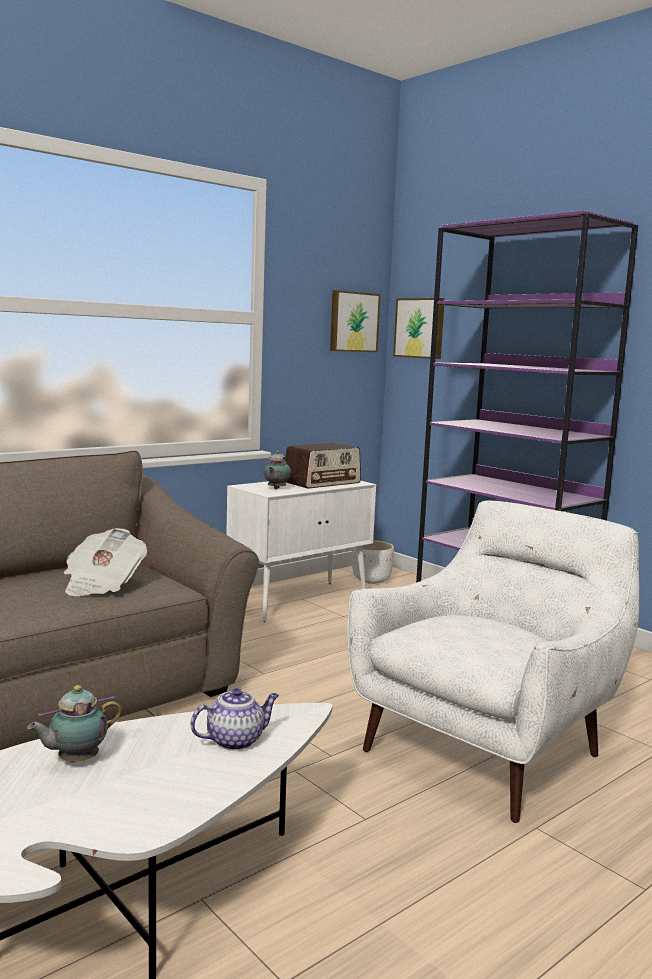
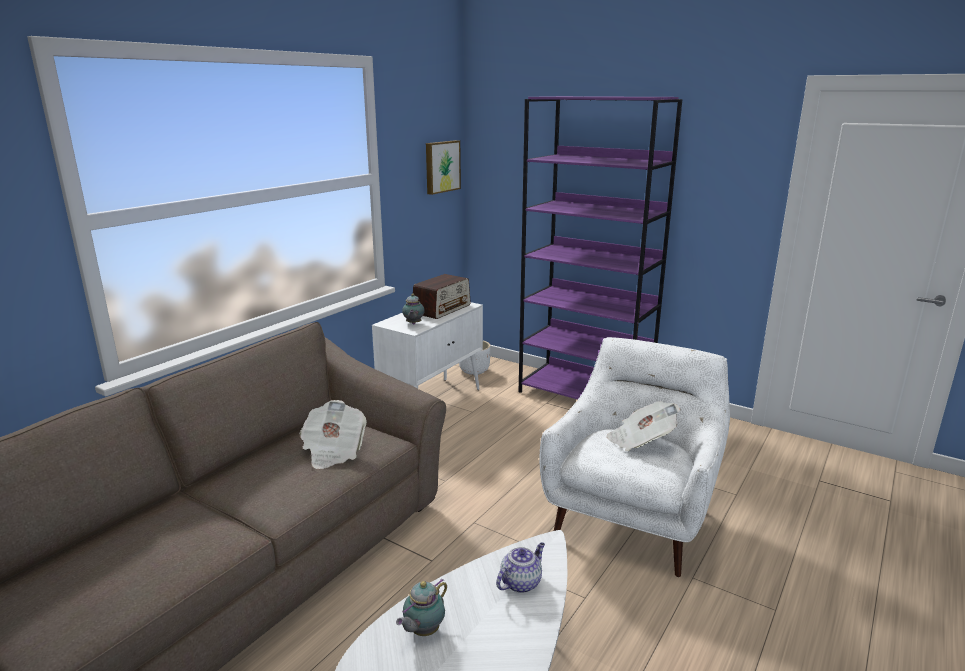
camera: 15 degrees left, 10 degrees up
(420, 328) = (495, 168): picture -> none
(495, 628) = (641, 441): none -> newspaper

